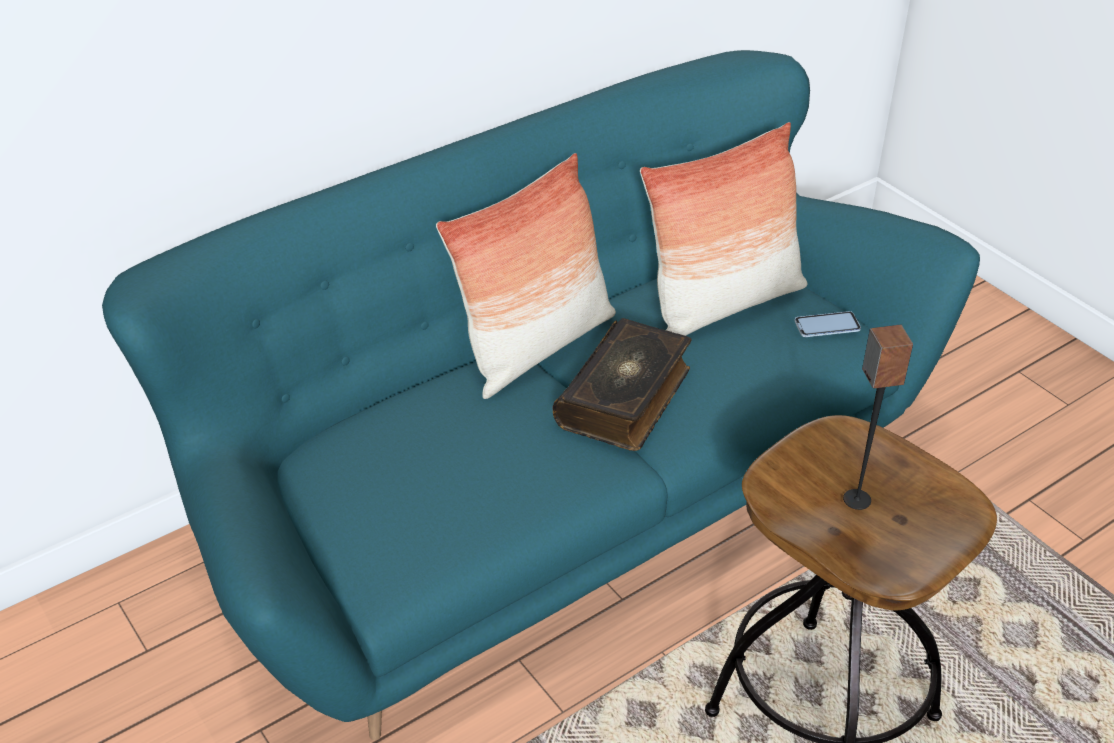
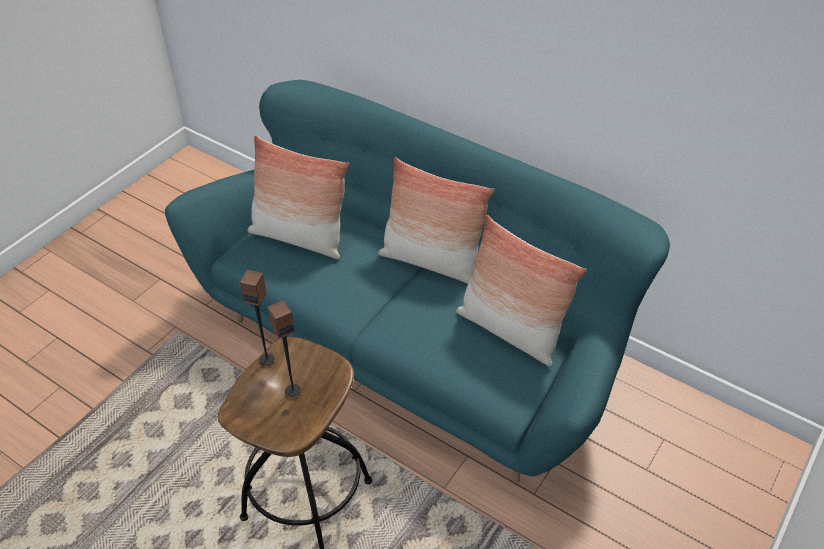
camera: 70 degrees right, 5 degrees up
(386, 486) = (299, 237): none -> pillow
(626, 397) = (402, 307): book -> none
(783, 515) = (267, 359): none -> speaker
(827, 326) = (517, 385): phone -> none

